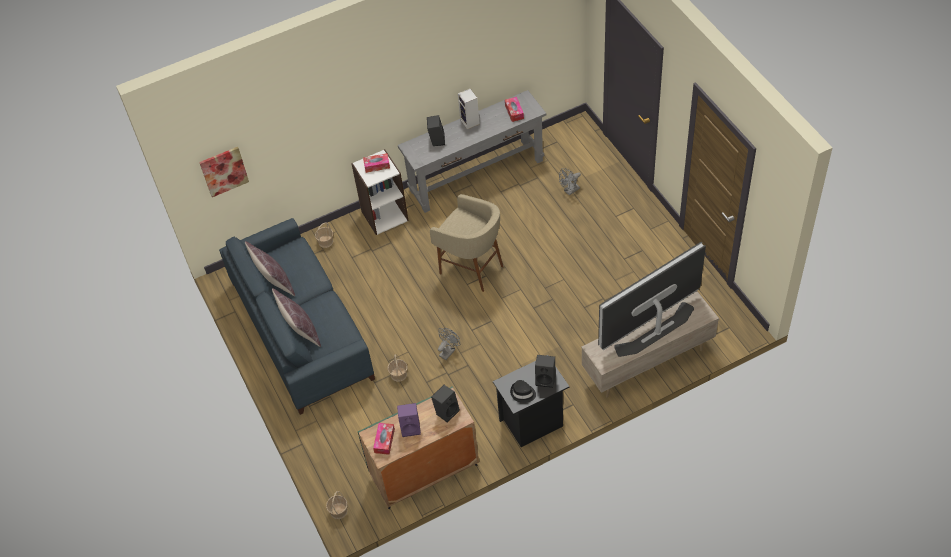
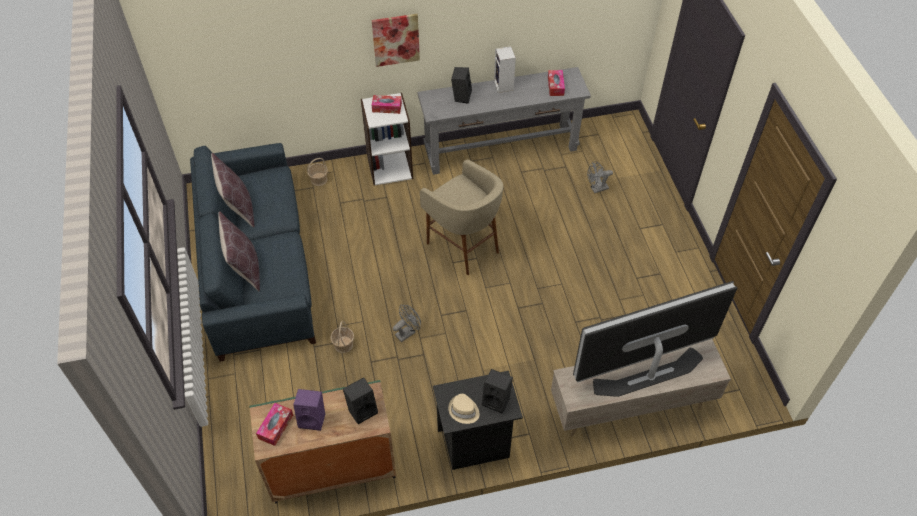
camera: 10 degrees right, 0 degrees up
(224, 171) = (208, 69): picture -> picture (396, 39)
(338, 511) = (218, 489): basket -> none
(522, 393) = (463, 410): black hat -> beige hat

